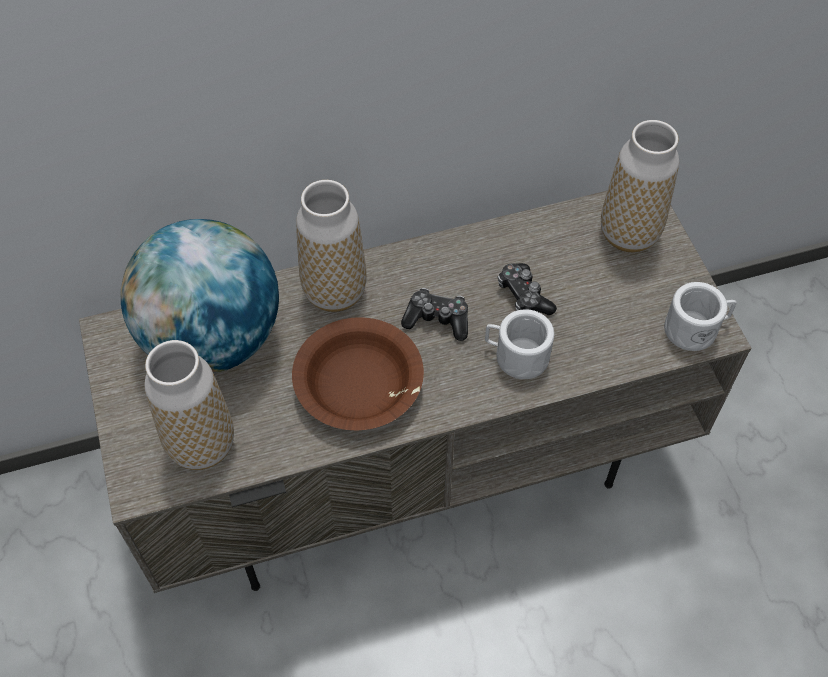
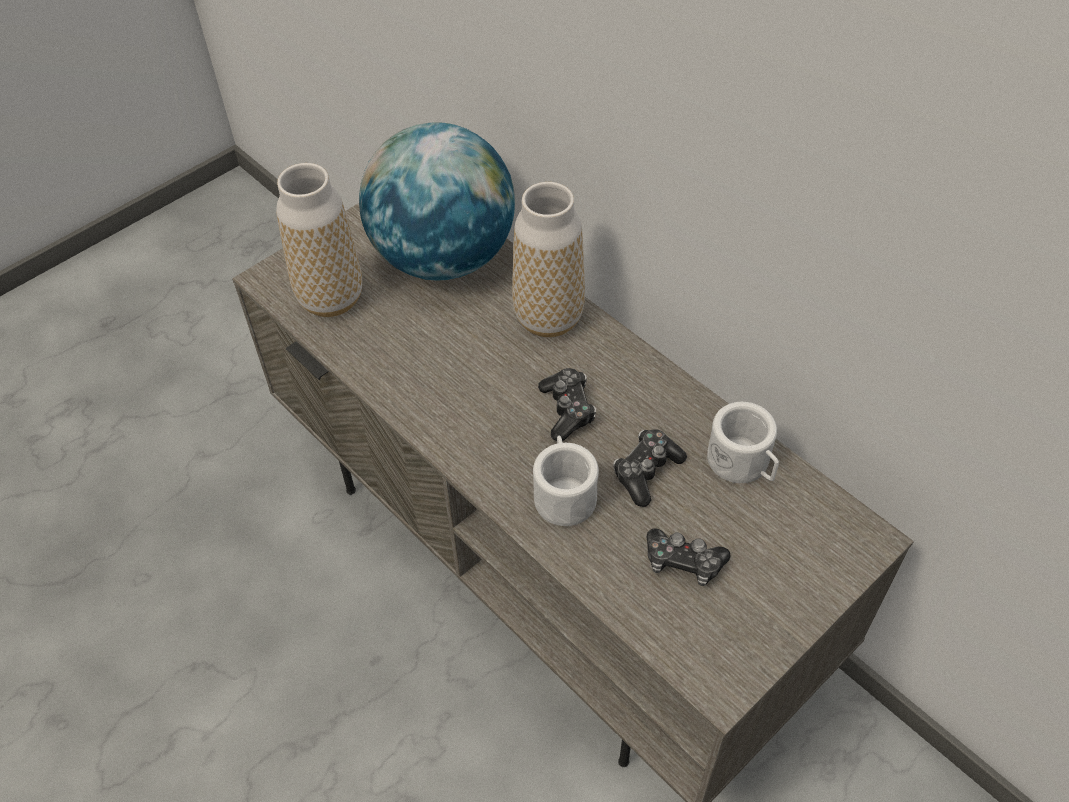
camera: 65 degrees right, 5 degrees down
(359, 385) = (453, 380): brown bowl -> none
(612, 309) = (683, 563): none -> game controller
(628, 234) = (804, 541): vase -> none
(696, 329) = (712, 660): white mug -> white mug (743, 464)

